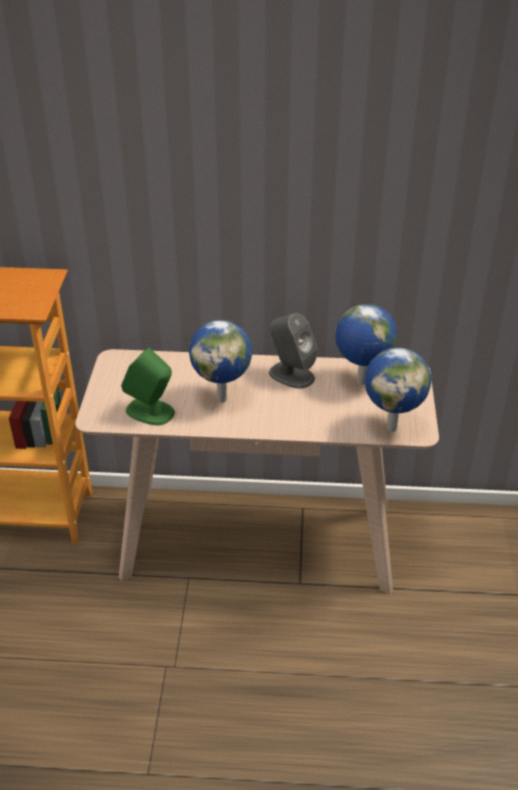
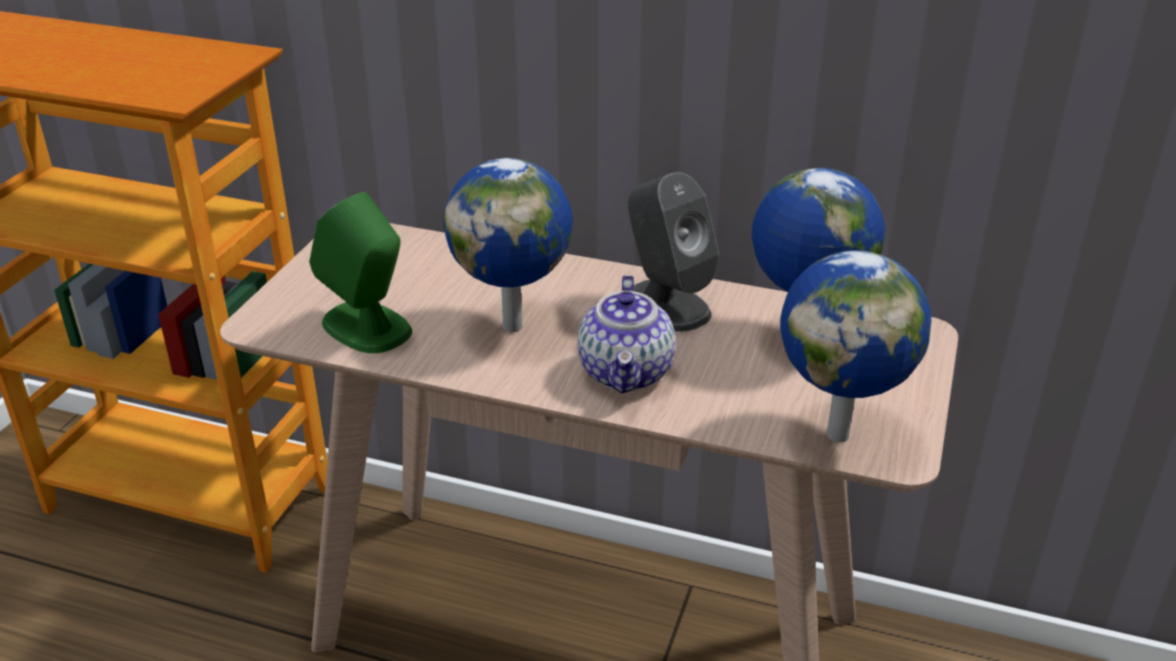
camera: 15 degrees right, 5 degrees down
(287, 414) = (627, 373): none -> teapot

